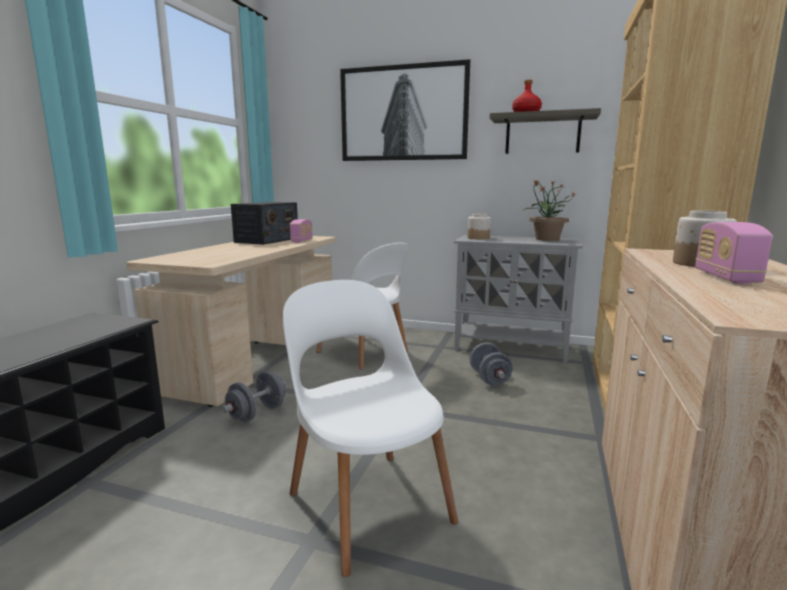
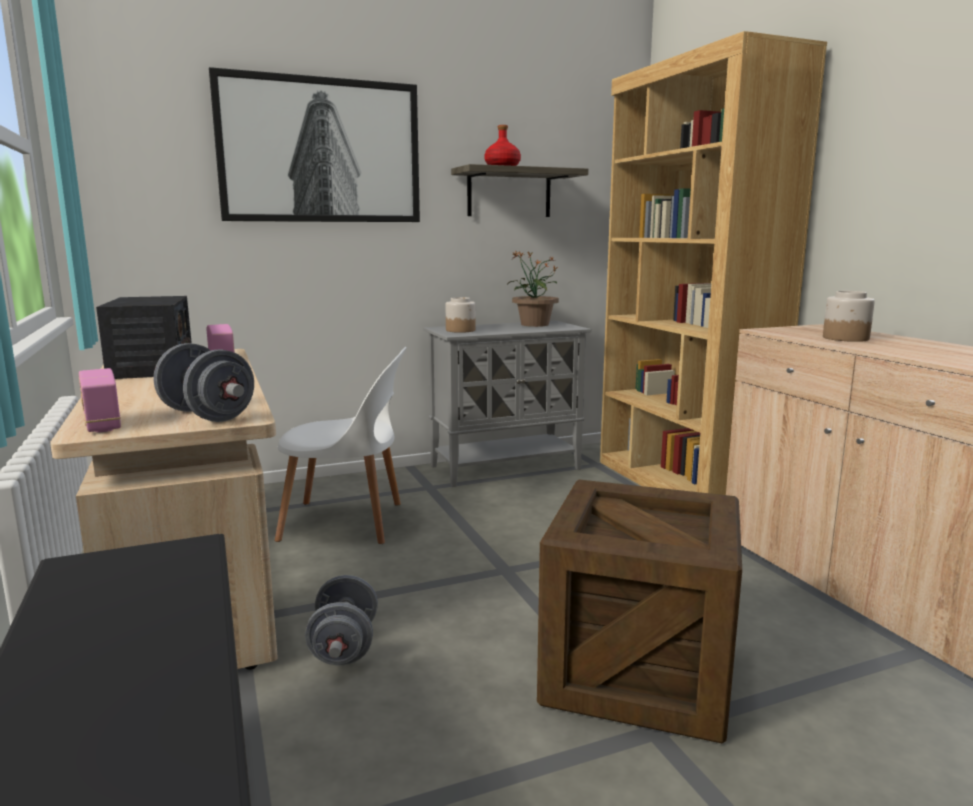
camera: 40 degrees left, 0 degrees up
(367, 502) = (637, 672): white chair -> crate
(489, 379) = (540, 508): grey dumbbell -> grey dumbbell (207, 415)
(725, 277) = (903, 348): radio -> radio (102, 424)

